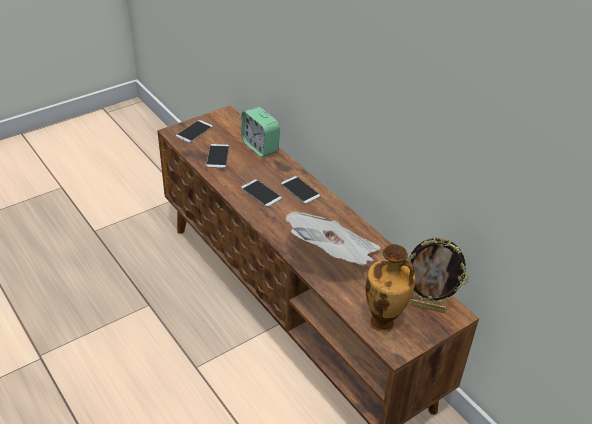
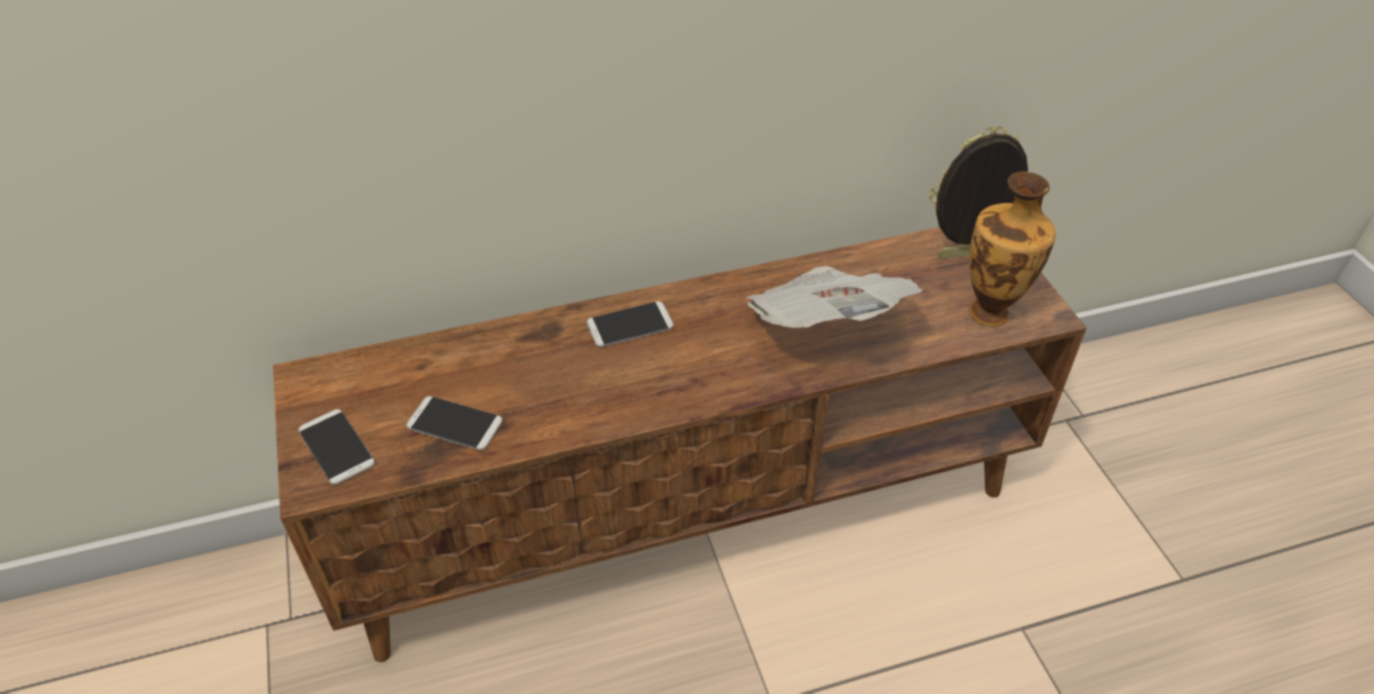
camera: 70 degrees left, 5 degrees up
(260, 147) = (462, 350): alarm clock -> none
(261, 193) = (614, 382): phone -> none
(427, 307) = (965, 256): picture frame -> picture frame turned 135 degrees counterclockwise

